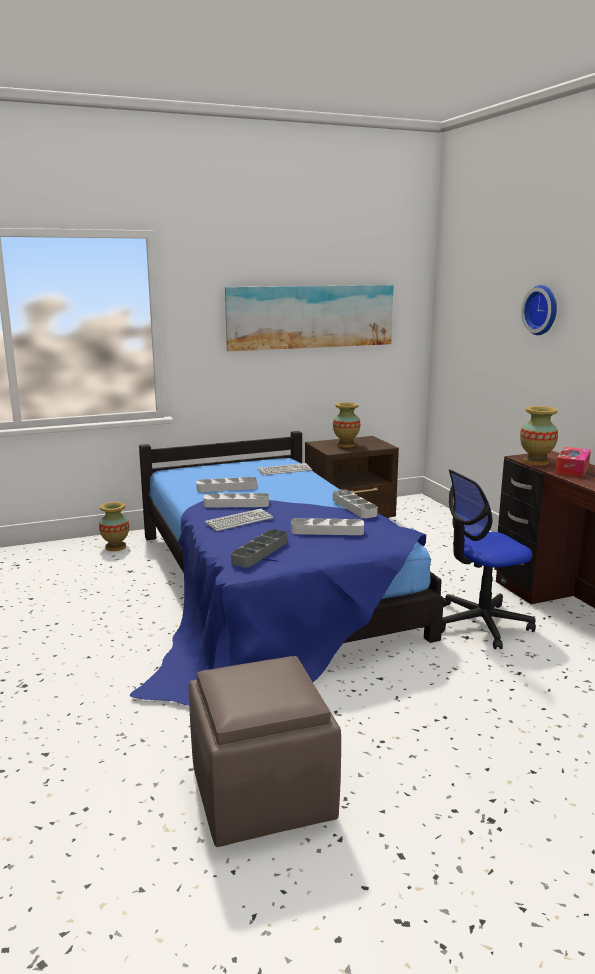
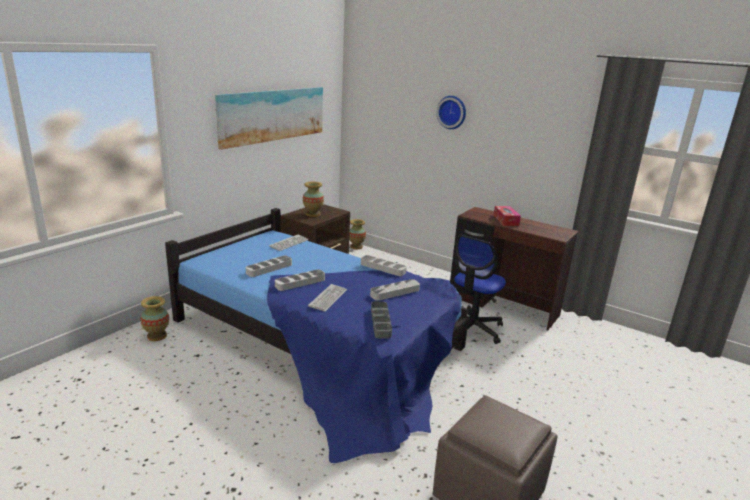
camera: 35 degrees left, 5 degrees up
(536, 462) = (481, 217): vase -> vase (356, 247)

